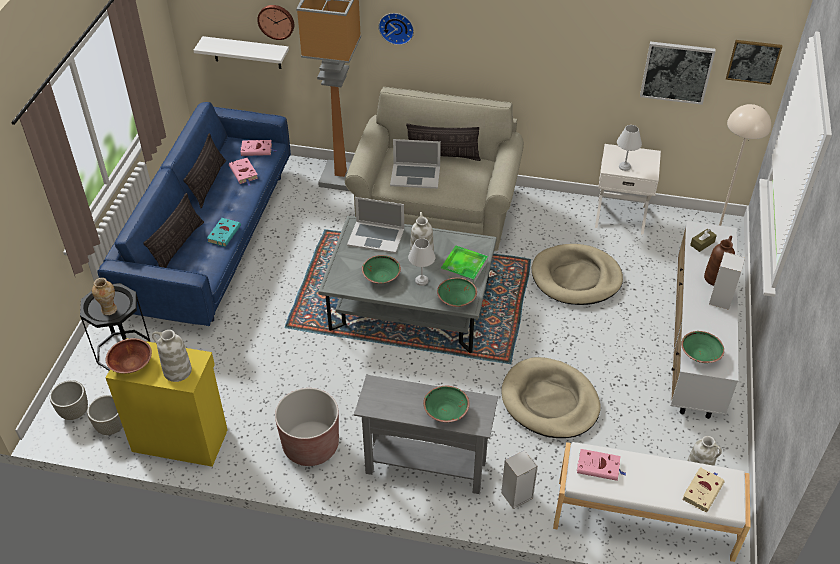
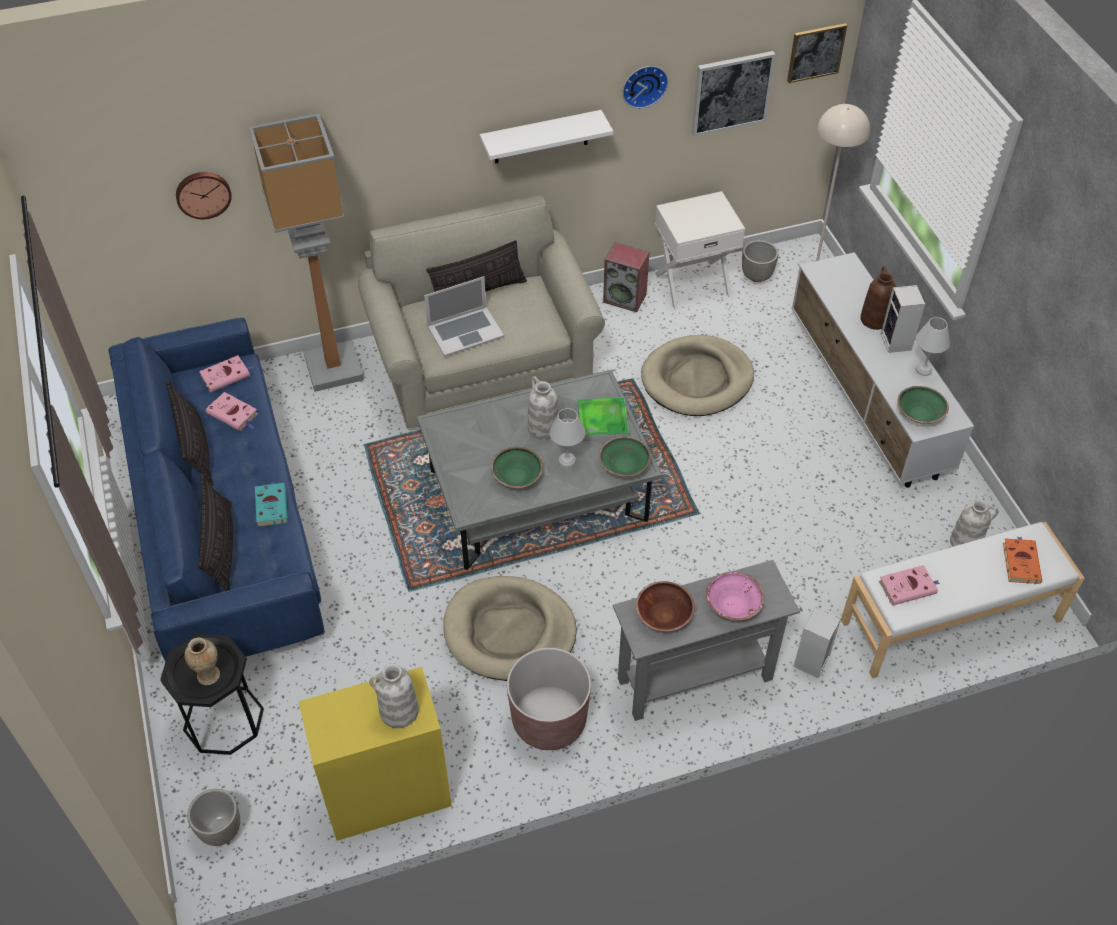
camera: 30 degrees left, 5 degrees up
(111, 427) = (285, 824): grey planter -> grey planter (756, 276)
(131, 364) = (333, 731): brown bowl -> brown bowl (664, 615)
(246, 53) = (163, 250): white shelf -> white shelf (541, 137)
(376, 237) = (472, 429): laptop -> none
(396, 27) = (376, 148): wall clock -> wall clock (643, 84)
(446, 412) = (733, 605): green bowl -> pink bowl
(549, 401) = (770, 537): beige dog bed -> beige dog bed (509, 632)
(565, 207) = (625, 298): none -> speaker
(625, 167) = (699, 225): white table lamp -> white table lamp (924, 369)
(702, 243) = (834, 285): brown tissue box -> none
(703, 490) = (1020, 562): beige book -> orange book

